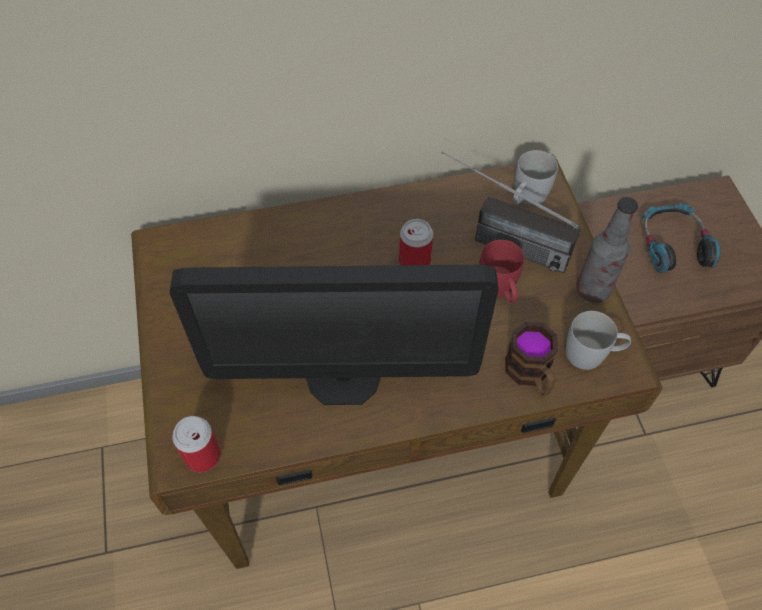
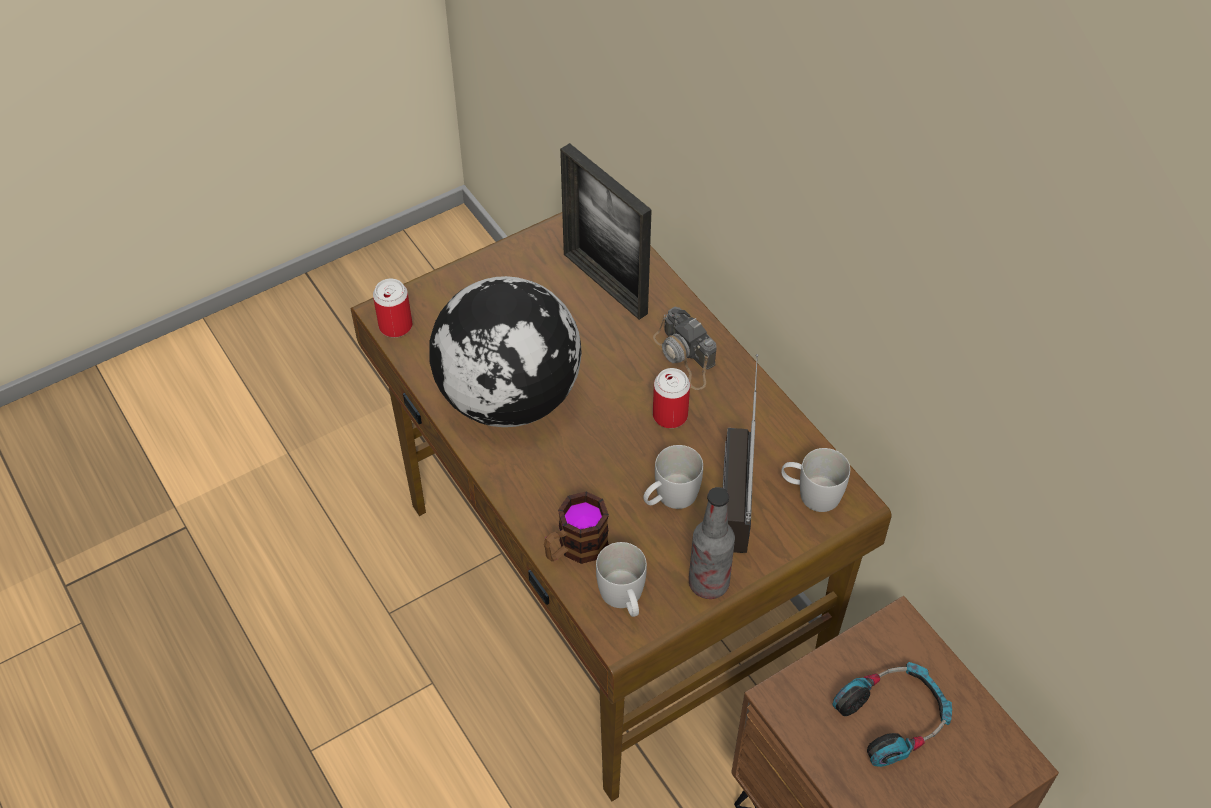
camera: 70 degrees right, 5 degrees down
(244, 262) = (605, 283): none -> picture frame
(343, 376) = (511, 398): monitor -> globe
(356, 231) = (685, 356): none -> camera
(500, 289) = (670, 498): red mug -> white mug

